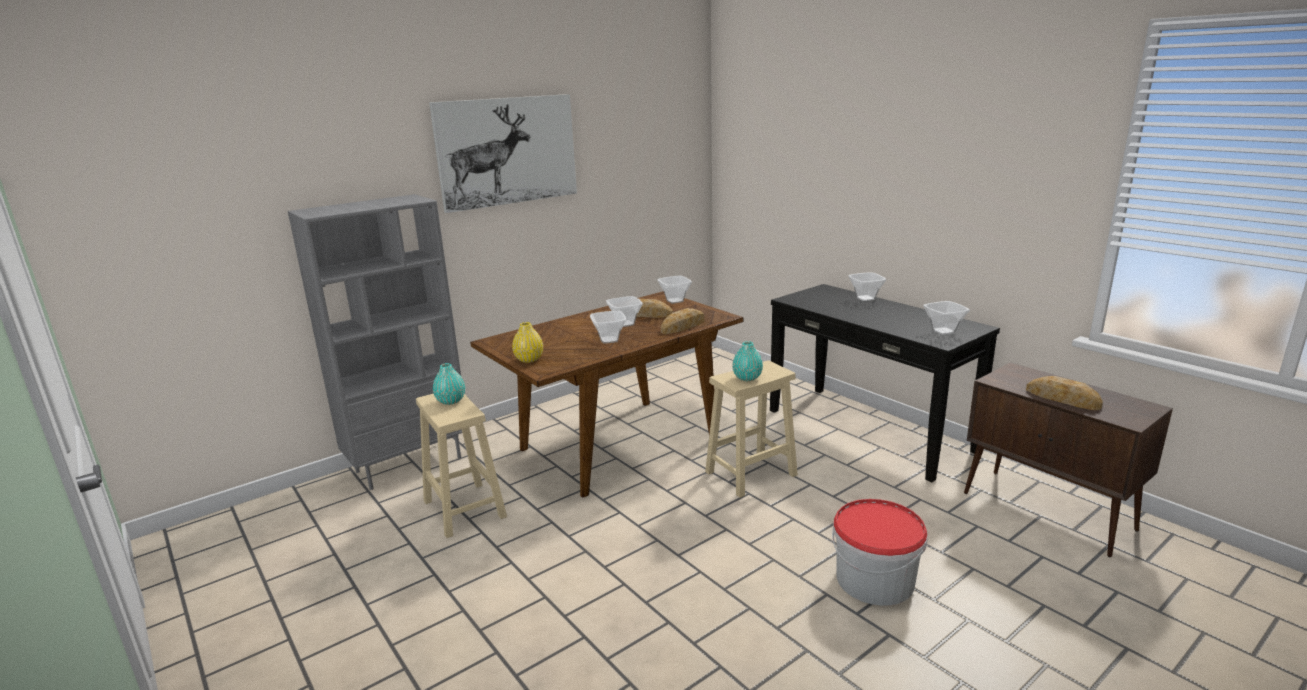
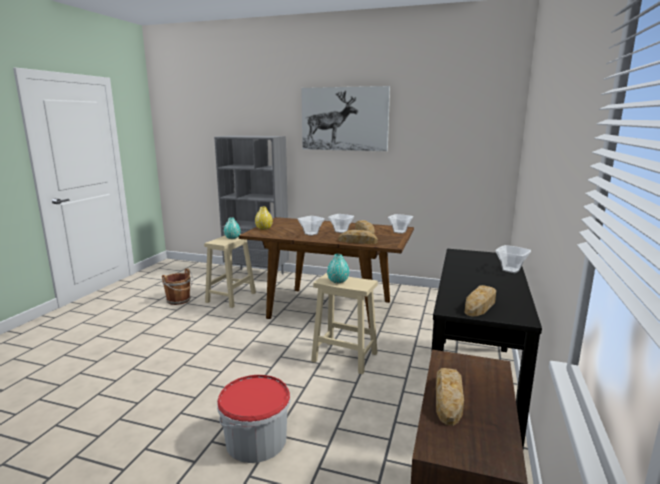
camera: 55 degrees right, 5 degrees down
(397, 564) = (179, 300): none -> brown bucket
(942, 331) = (480, 305): bowl -> bread

